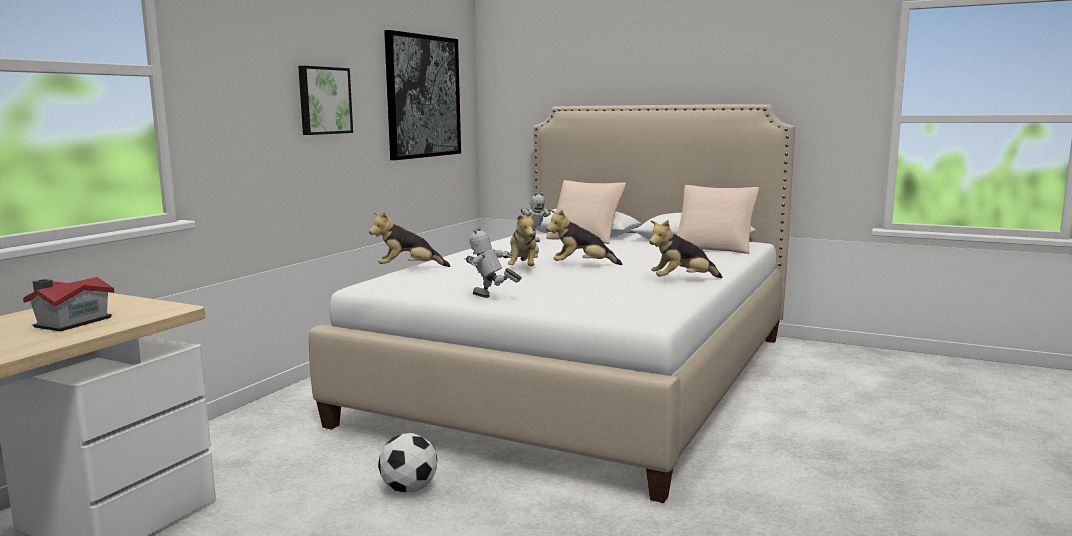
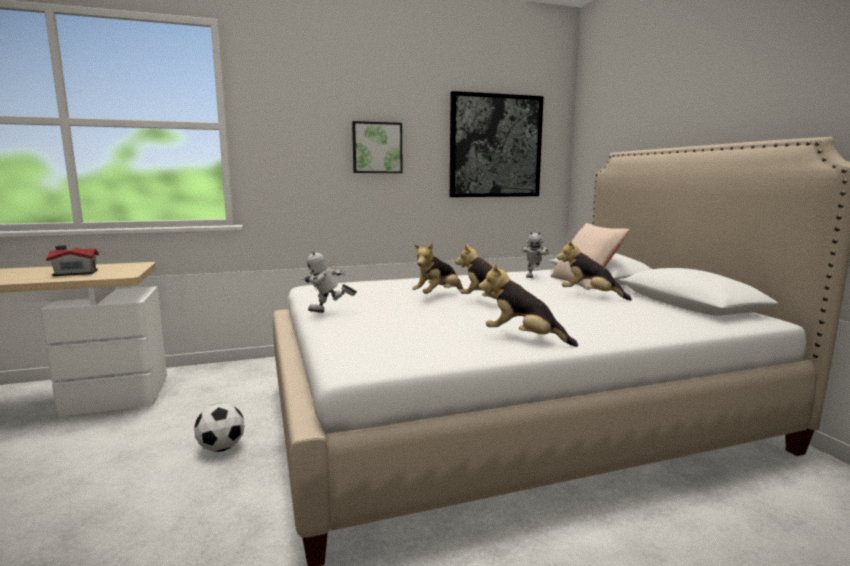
camera: 45 degrees right, 0 degrees up
(408, 269) = (372, 280): plush toy -> plush toy (590, 295)
(491, 298) = (328, 312): toy robot -> toy robot turned 75 degrees counterclockwise
(715, 247) = (689, 314): beige pillow -> none

